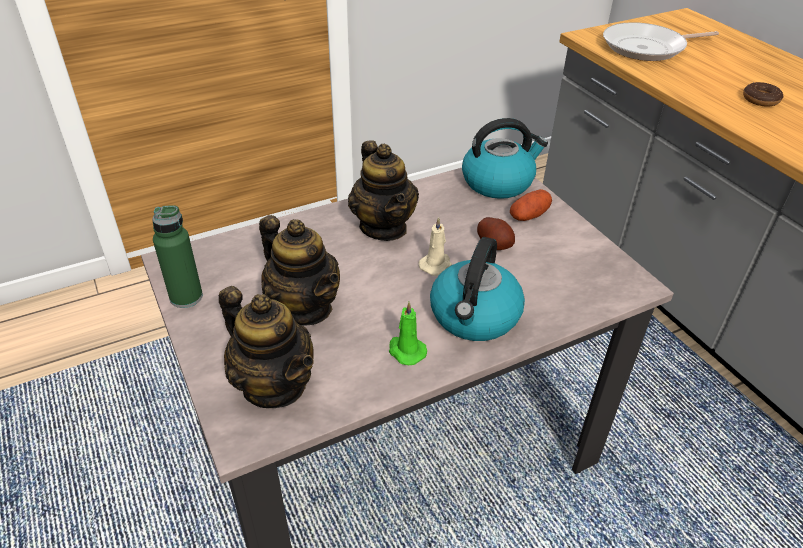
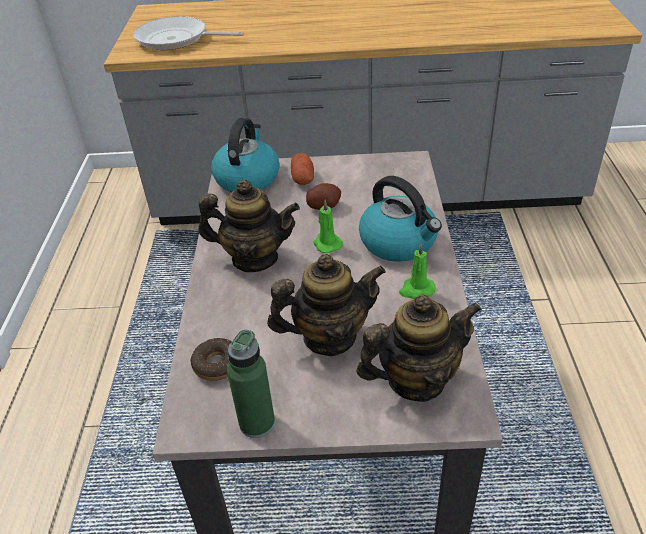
camera: 60 degrees left, 0 degrees up
(436, 265) = (327, 243): beige candle -> green candle
(647, 48) = (176, 39): frying pan -> frying pan turned 90 degrees clockwise
(760, 100) = (291, 29): donut -> donut (217, 364)

